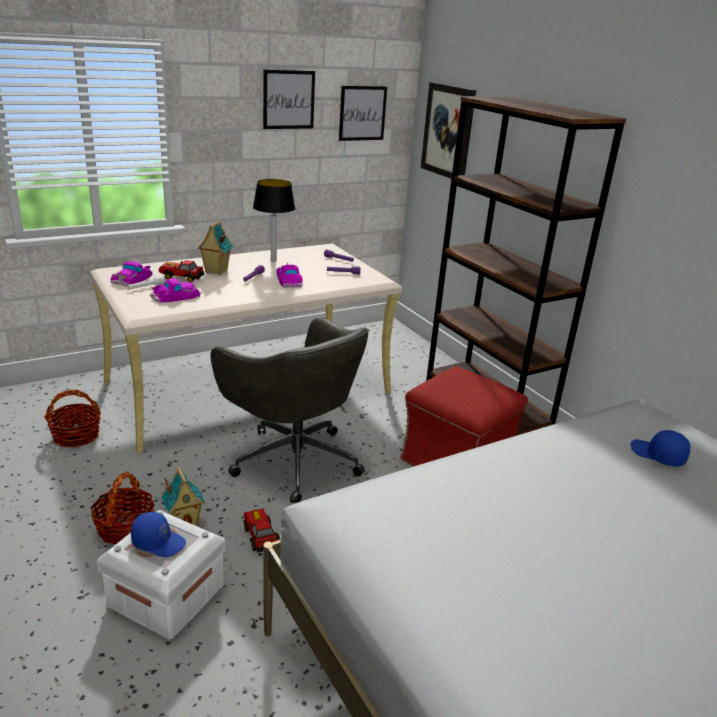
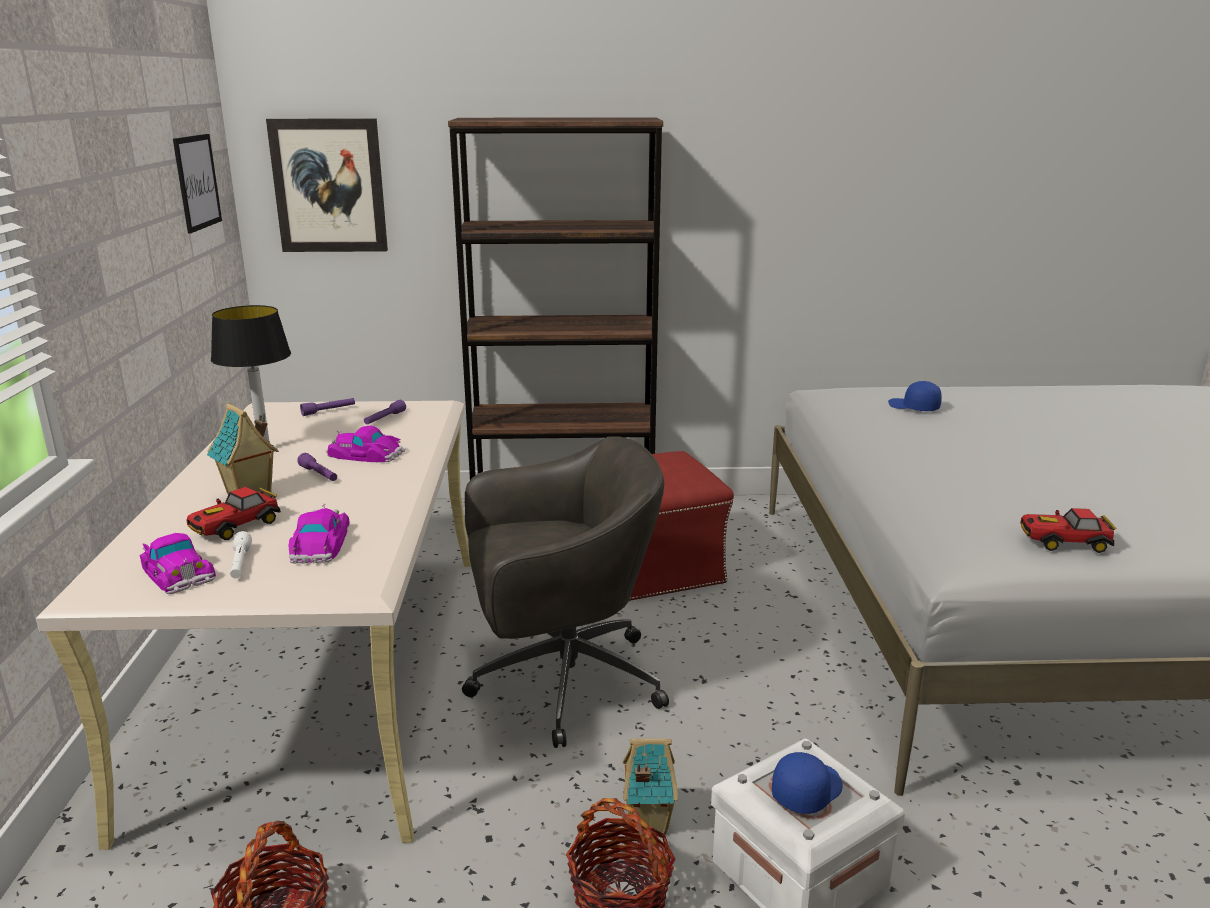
camera: 60 degrees left, 5 degrees down
(260, 536) = (713, 754): toy car -> toy car (1063, 542)
(288, 99) = (133, 173): picture -> none
(657, 455) = (913, 407): blue cap -> blue cap turned 60 degrees clockwise

